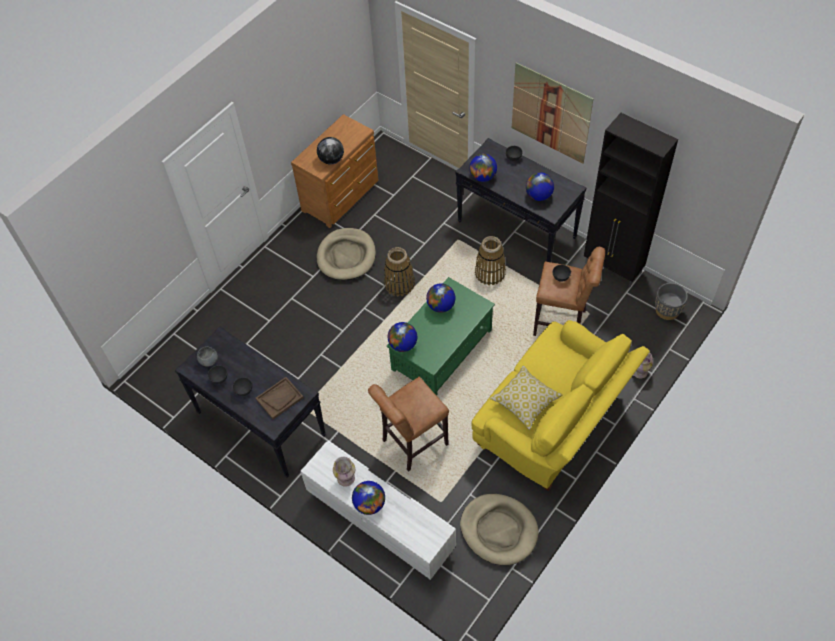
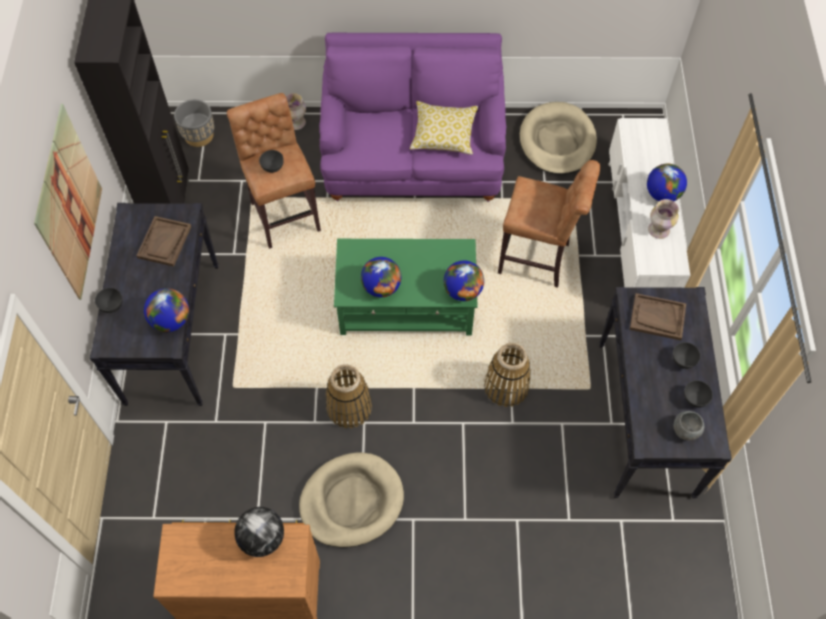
camera: 130 degrees left, 5 degrees up
(490, 273) = (262, 321): basket -> basket (506, 386)
(538, 196) = (164, 242): globe -> brown tray
(553, 423) = (413, 159): yellow sofa -> purple sofa

